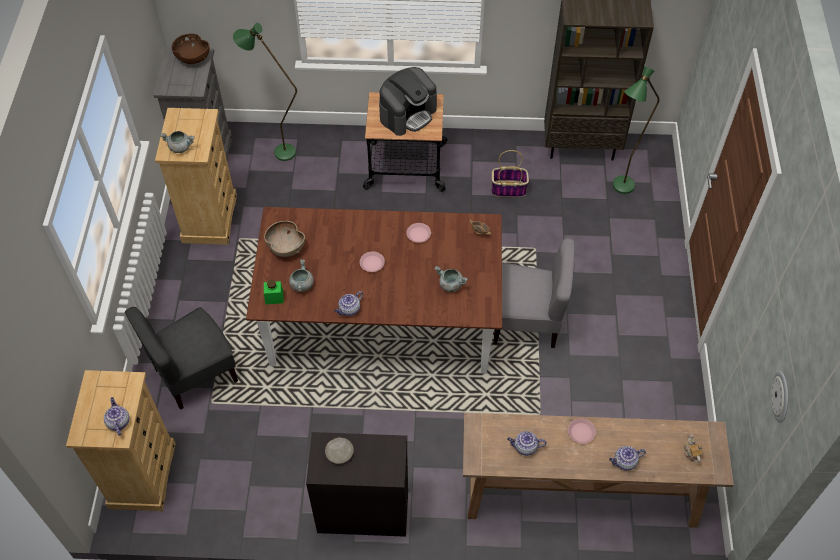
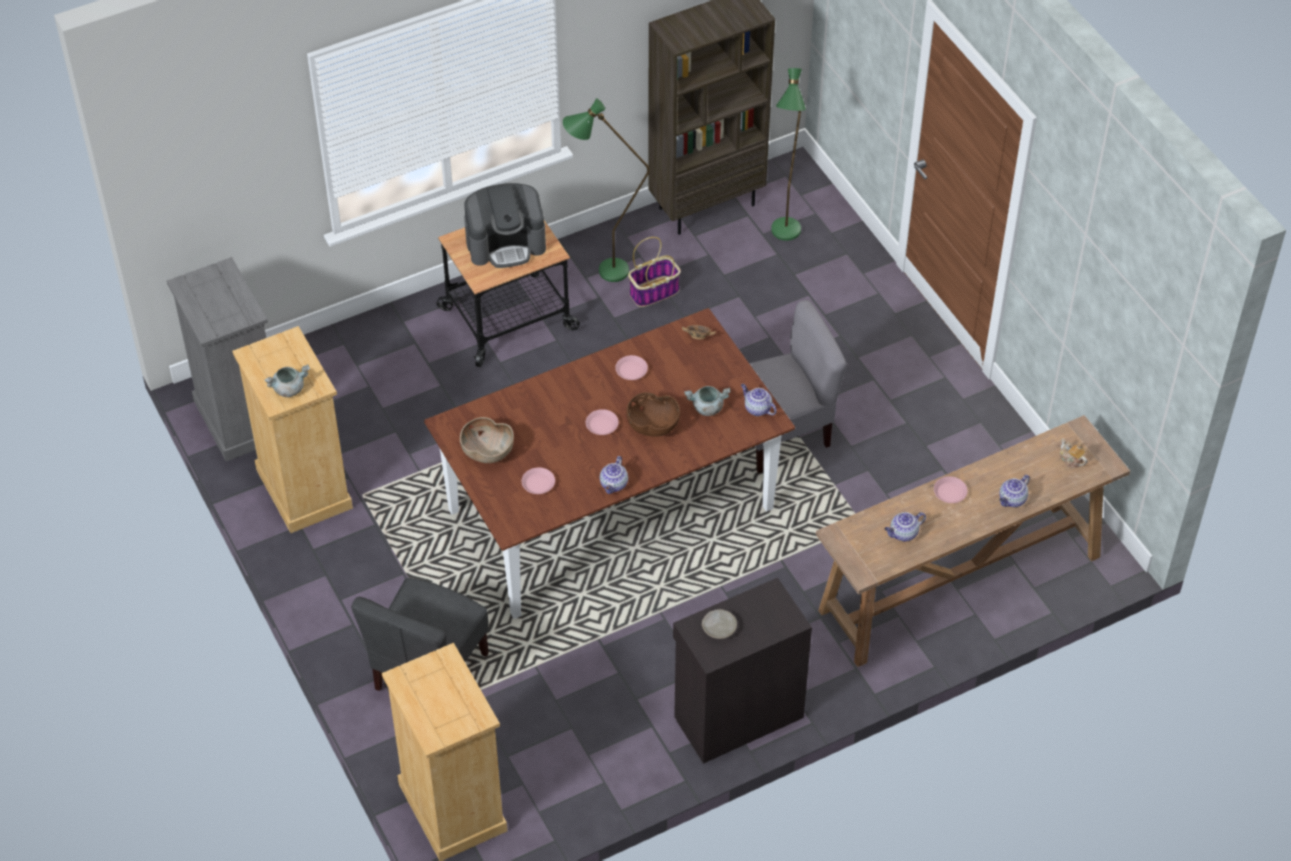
camera: 30 degrees left, 5 degrees down
(118, 422) = (466, 704): teapot -> teapot (757, 408)
(192, 58) = (214, 279): brown bowl -> brown bowl (653, 426)
(274, 297) = (517, 511): green jar -> none
(277, 150) = (328, 369): green floor lamp -> green floor lamp (602, 272)
(301, 284) = (538, 483): grey cooking pot -> pink plate
(408, 114) = (506, 243): coffee machine -> coffee machine turned 60 degrees clockwise
(781, 396) = (1147, 340): wall clock -> none

